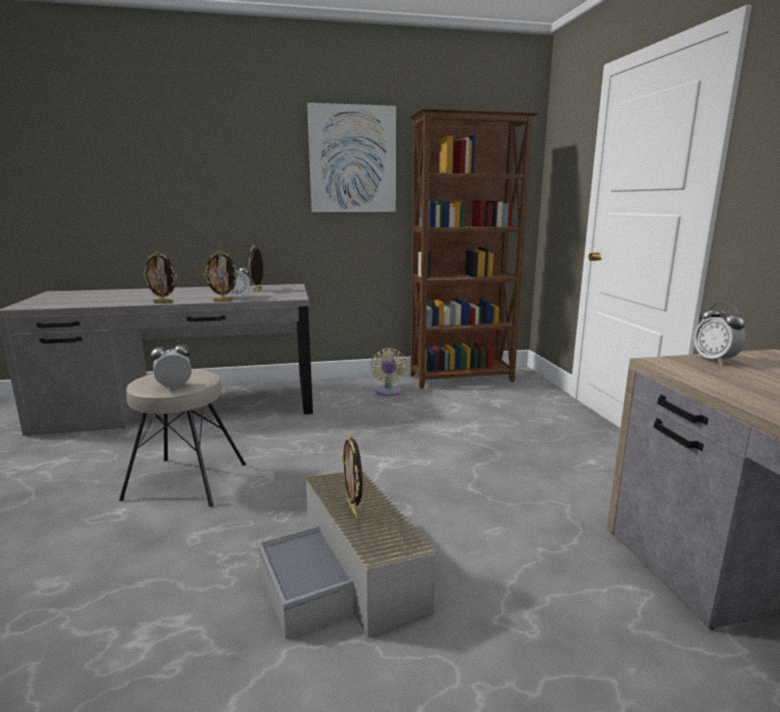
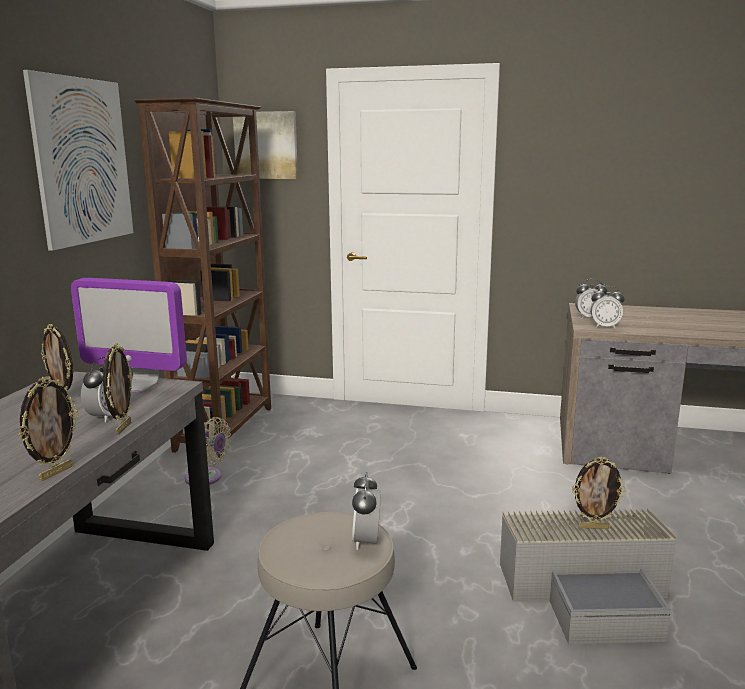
camera: 65 degrees left, 0 degrees up
(288, 294) = (137, 386): none -> monitor
(563, 149) = (266, 145): none -> picture
(685, 368) = (605, 327): none -> alarm clock

